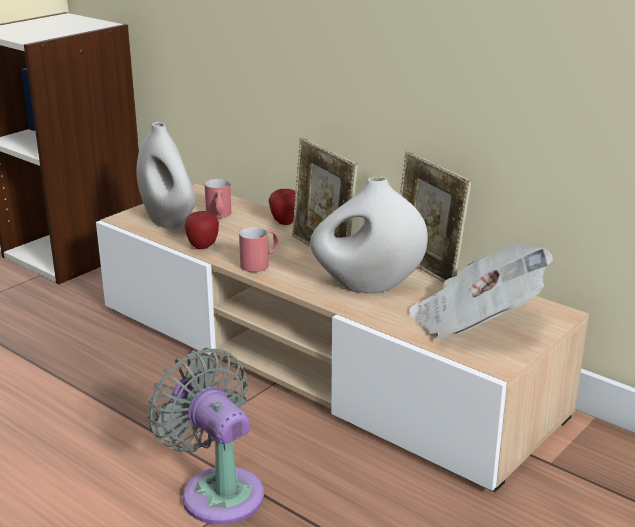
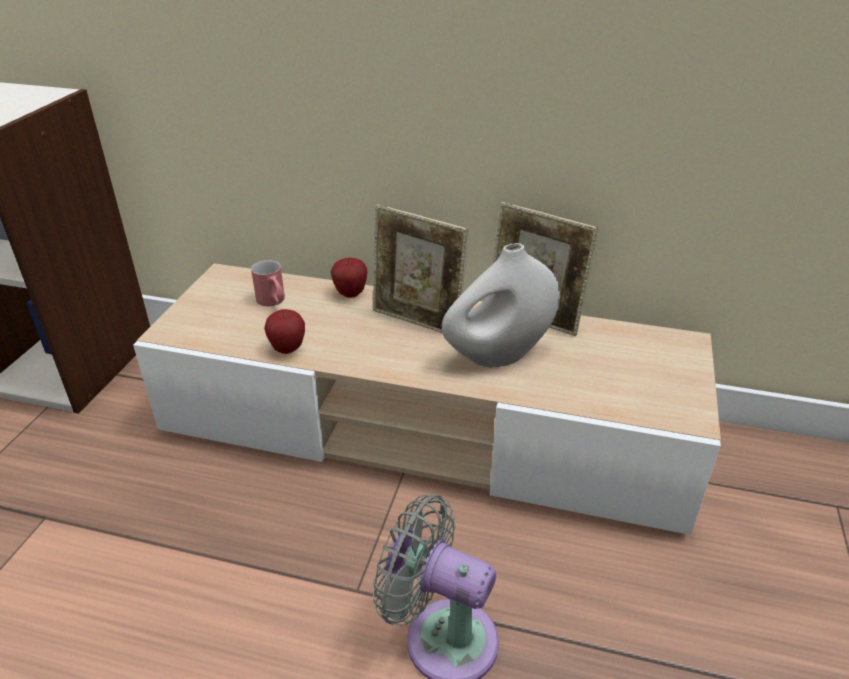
camera: 25 degrees left, 10 degrees up
(168, 221) = (221, 322): white vase -> none
(260, 263) = (368, 356): red mug -> none
(475, 321) = (631, 372): newspaper -> none

